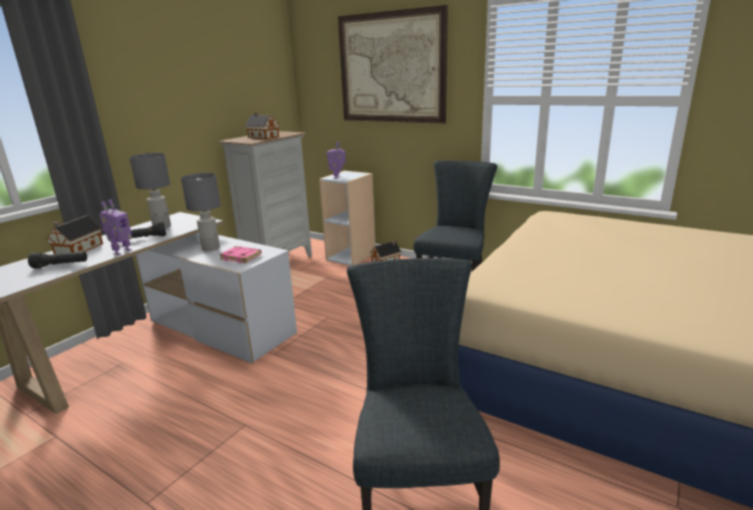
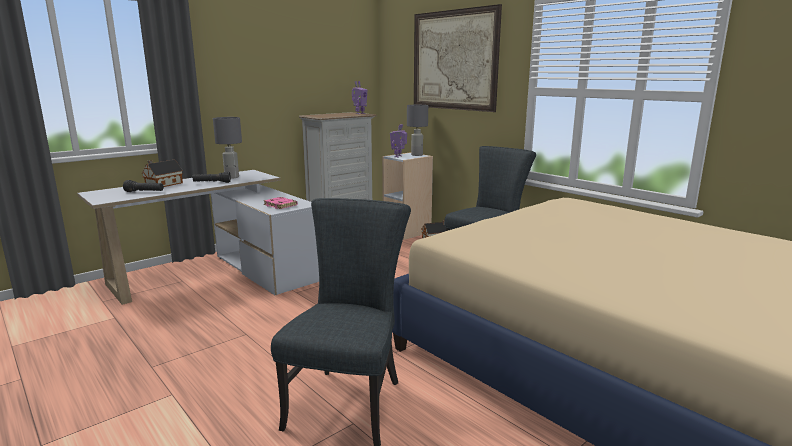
camera: 15 degrees right, 5 degrees down
(121, 252) = (190, 189): toy robot -> toy robot (359, 113)
(210, 248) = (263, 197): grey table lamp -> grey table lamp (416, 155)
(263, 137) = (336, 115): toy house -> none

